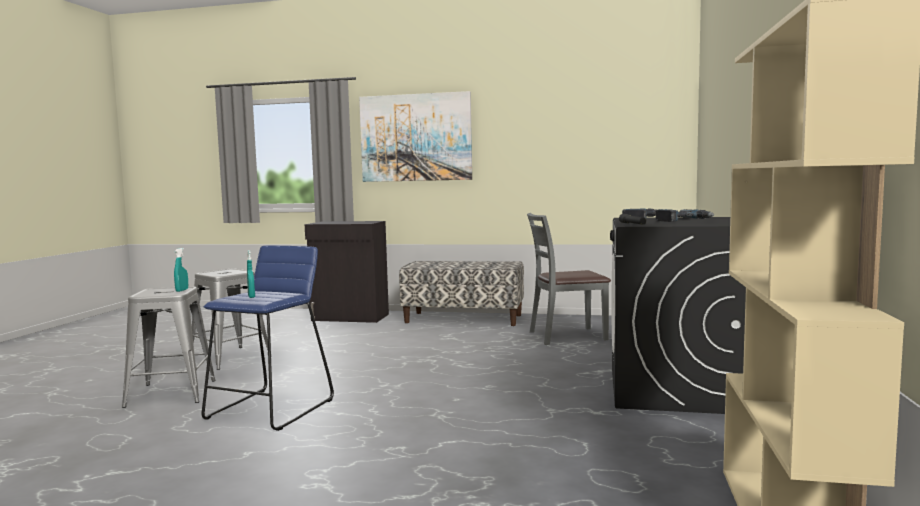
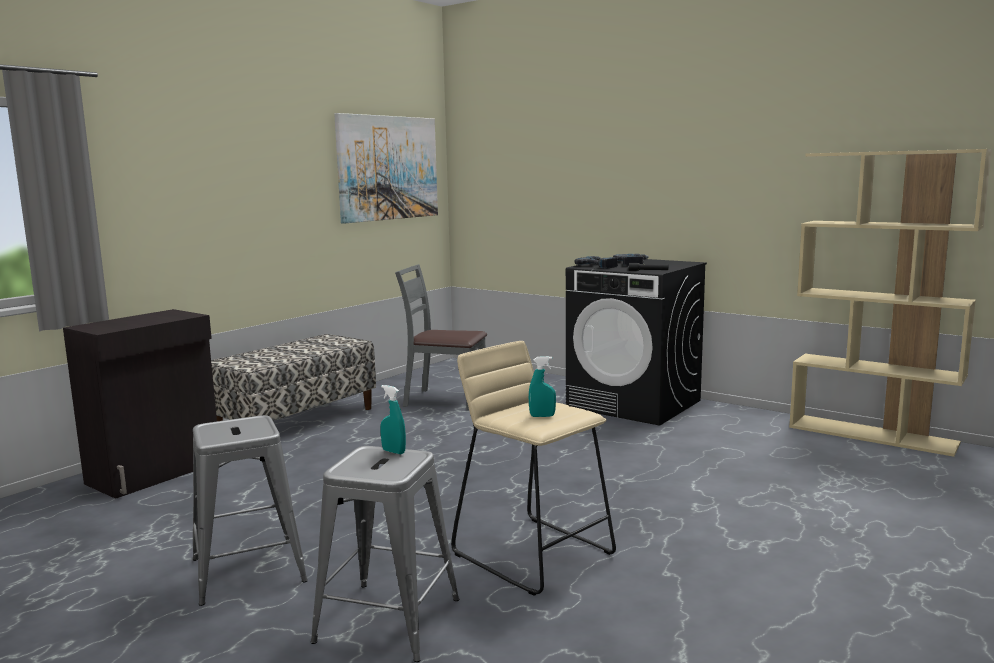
camera: 65 degrees left, 5 degrees up
(271, 409) = (534, 553): blue stool -> beige stool
(415, 137) = (185, 177): picture -> picture (388, 168)
(566, 336) = (444, 400): grey chair -> grey chair turned 90 degrees clockwise

